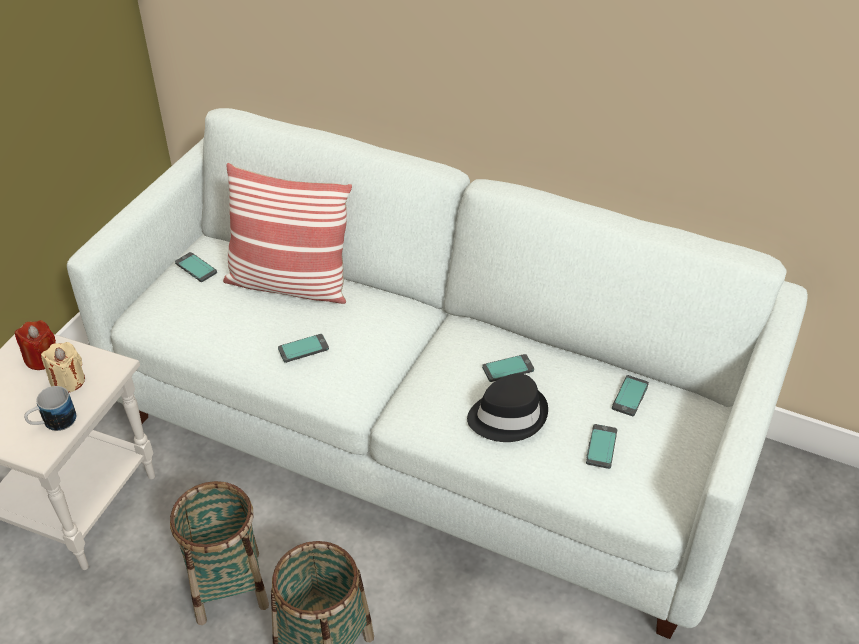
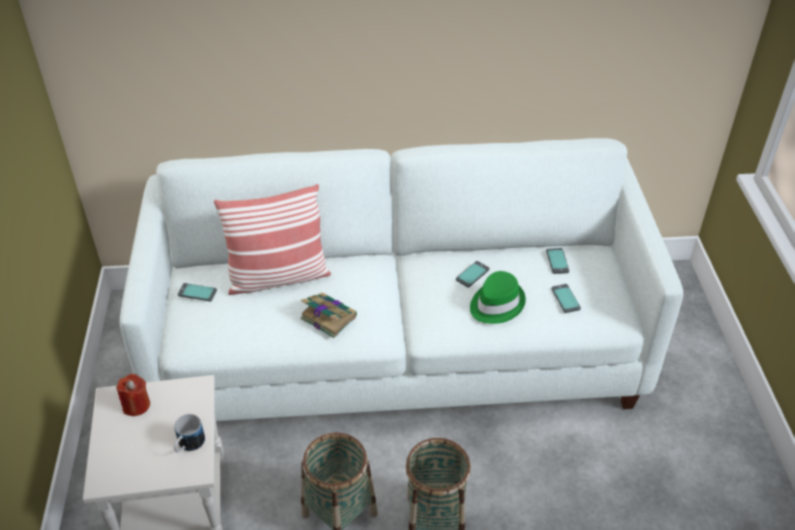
camera: 30 degrees left, 0 degrees up
(68, 381) = (172, 412): beige candle -> none
(303, 349) = (327, 317): phone -> book
(507, 415) = (496, 304): black hat -> green hat

